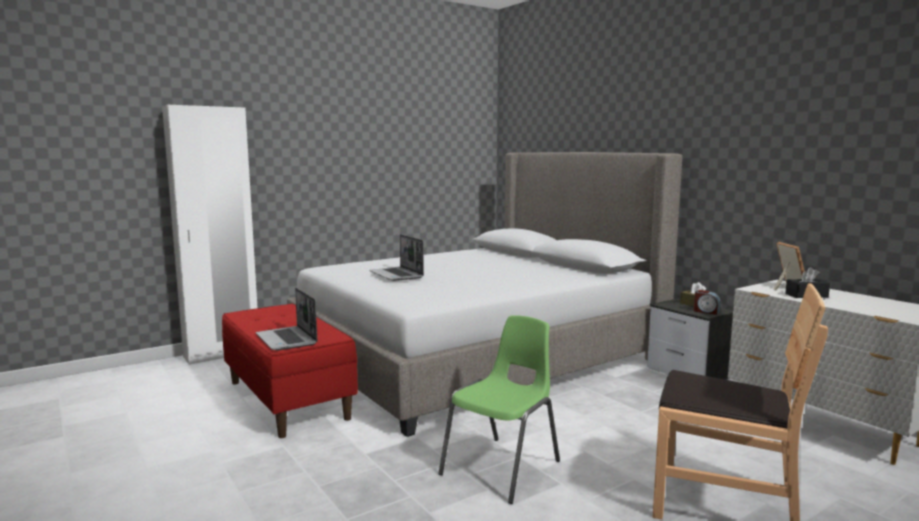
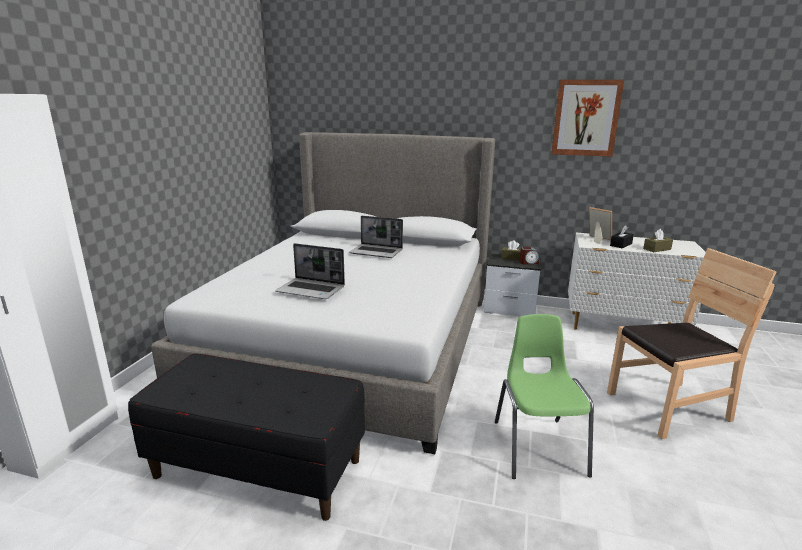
camera: 40 degrees left, 10 degrees up
(287, 340) = (299, 410): laptop -> laptop (377, 252)
(288, 399) = (259, 468): red bench -> black bench
(789, 125) = (586, 118): none -> picture
(852, 306) = (657, 249): none -> brown tissue box

